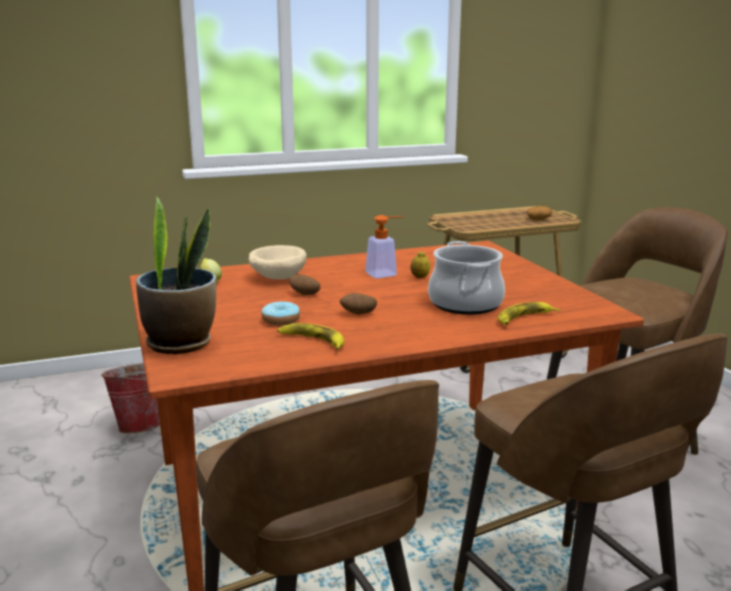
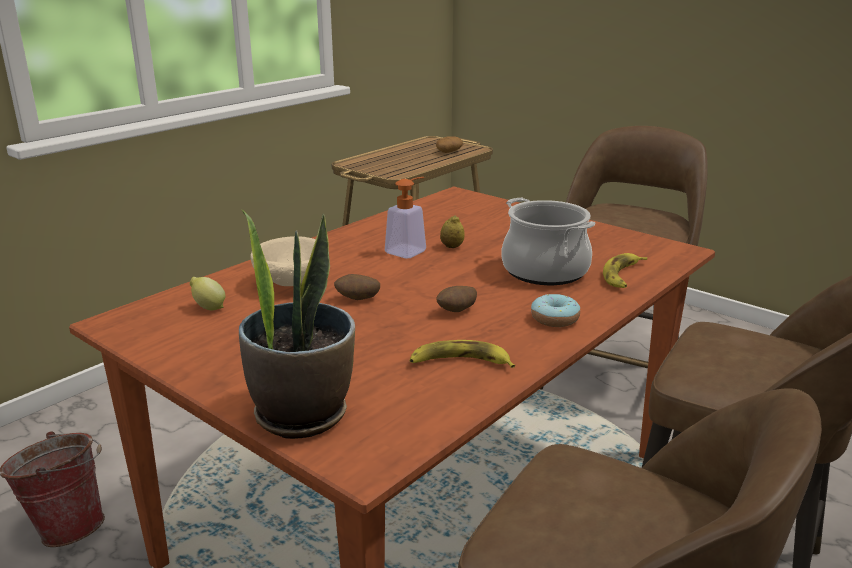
camera: 30 degrees left, 5 degrees up
(281, 320) = (382, 344): donut -> donut (554, 319)

